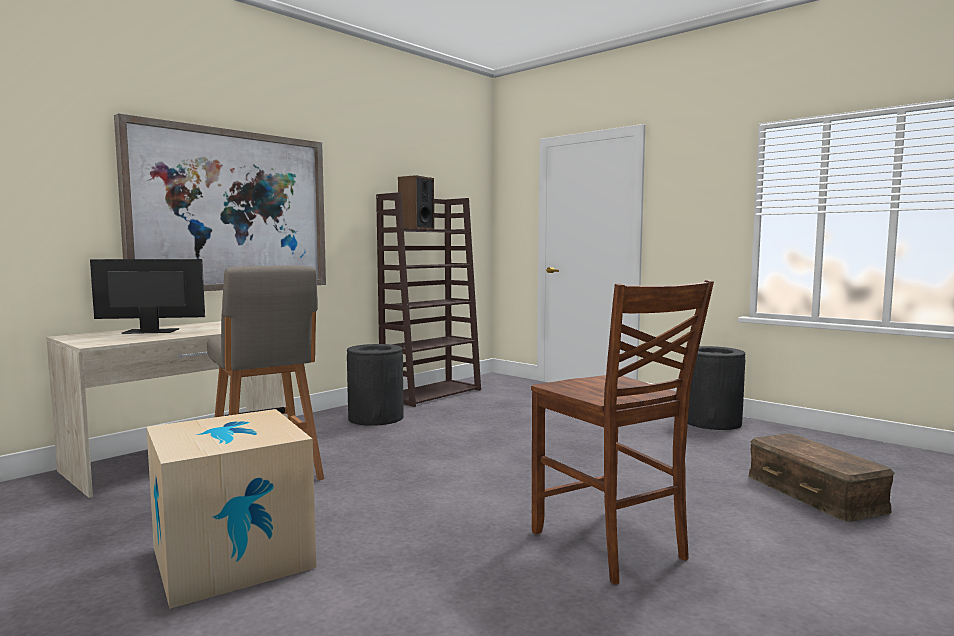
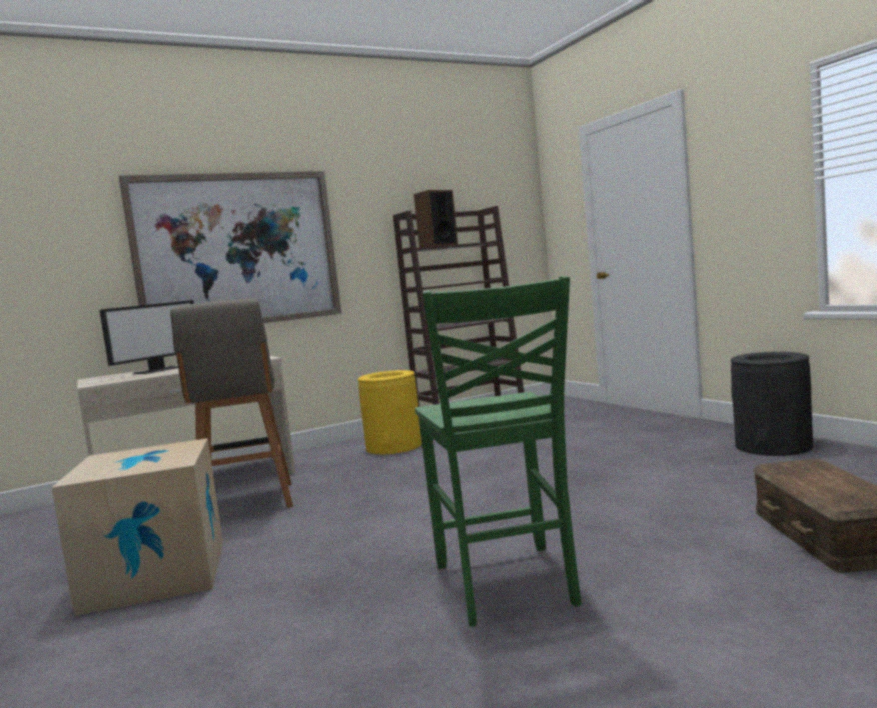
camera: 20 degrees right, 0 degrees up
(150, 331) = (158, 370): monitor -> monitor turned 120 degrees clockwise
(376, 418) = (394, 446): black trash can -> yellow trash can
(610, 546) = (506, 585): brown chair -> green chair

